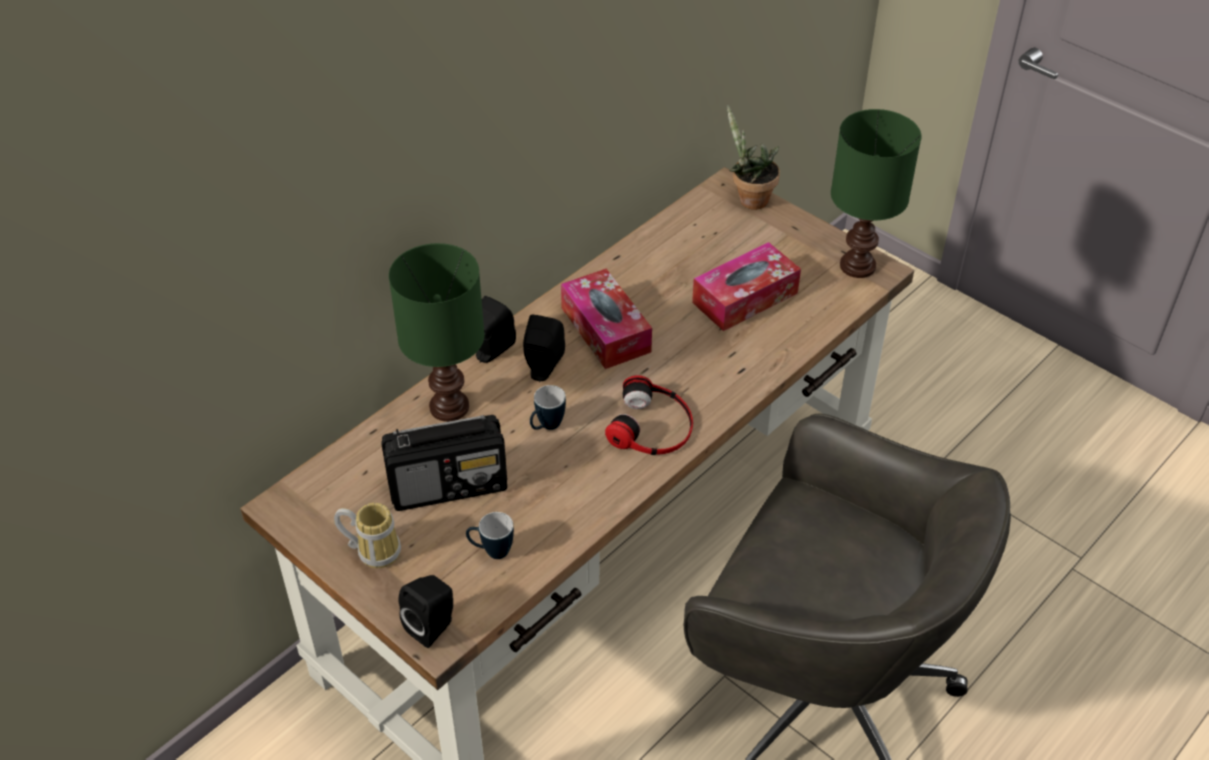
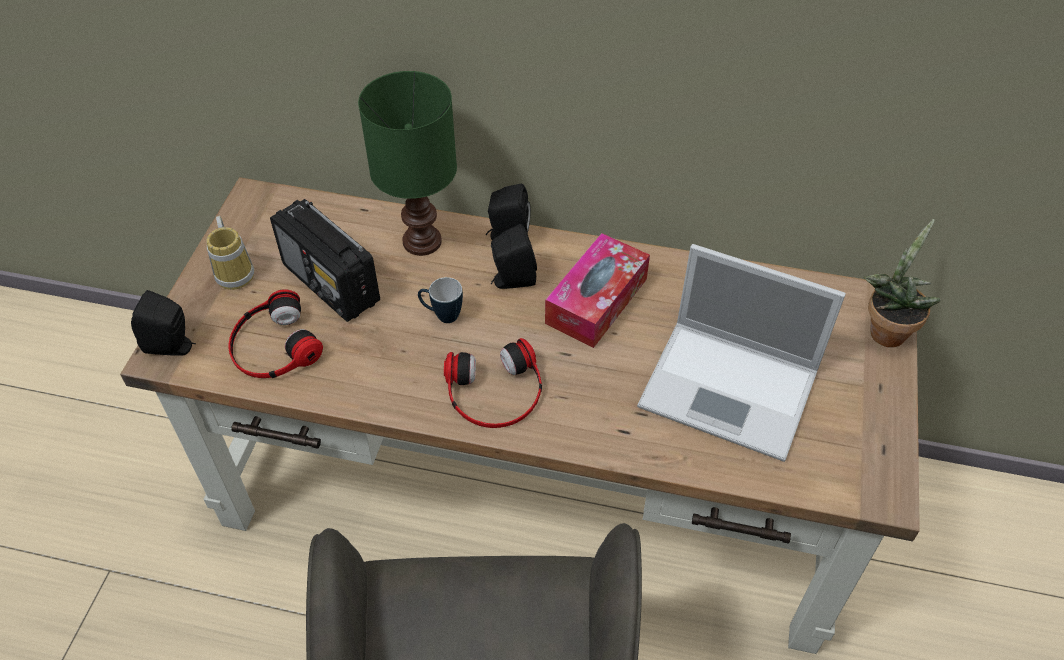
camera: 60 degrees right, 5 degrees up
(491, 551) = (273, 346): mug -> headphones
(745, 298) = (732, 389): tissue box -> laptop
(857, 267) = (870, 470): green table lamp -> none

